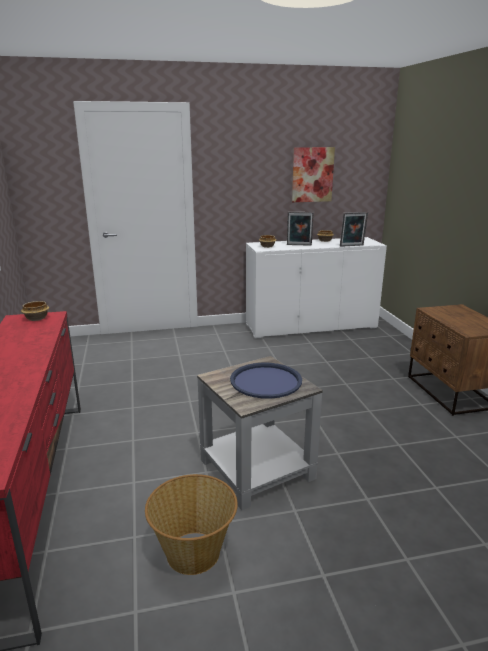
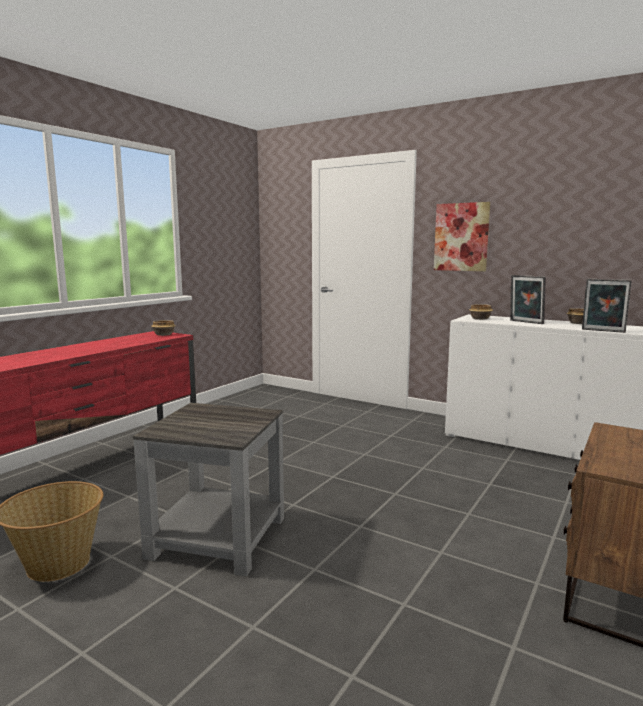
camera: 45 degrees right, 10 degrees down
(265, 381) = (220, 423): blue tray -> none
(312, 174) = (572, 229): picture -> picture (461, 237)

